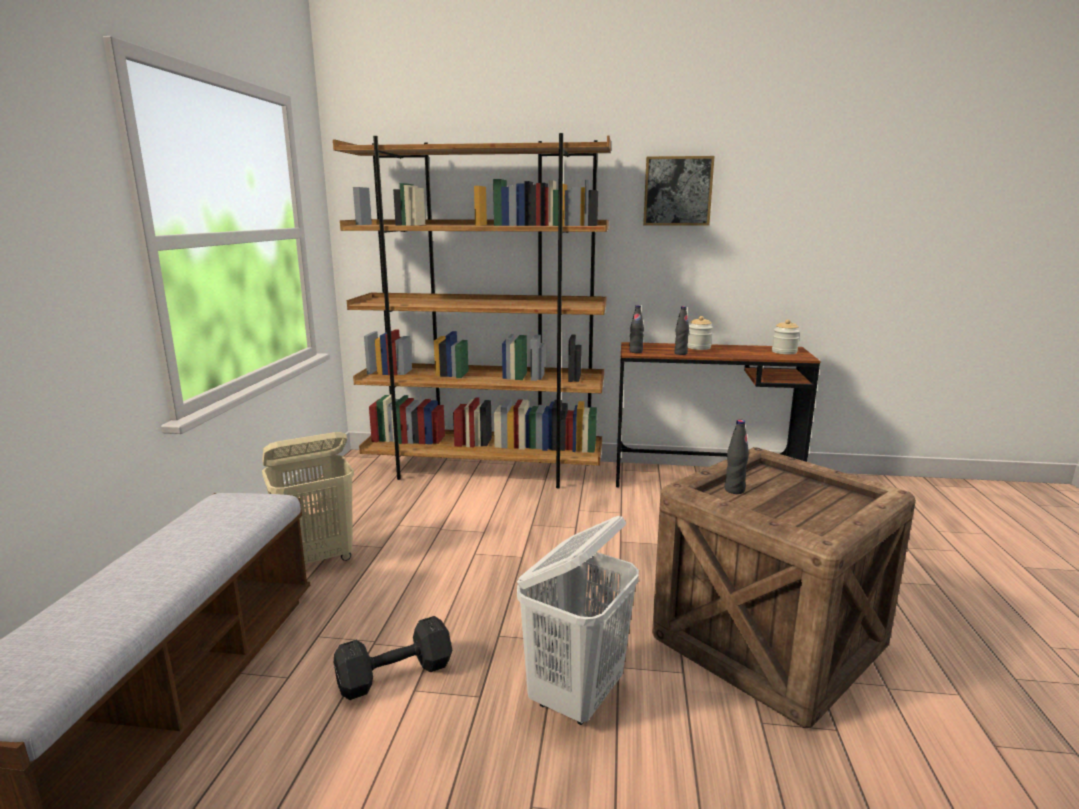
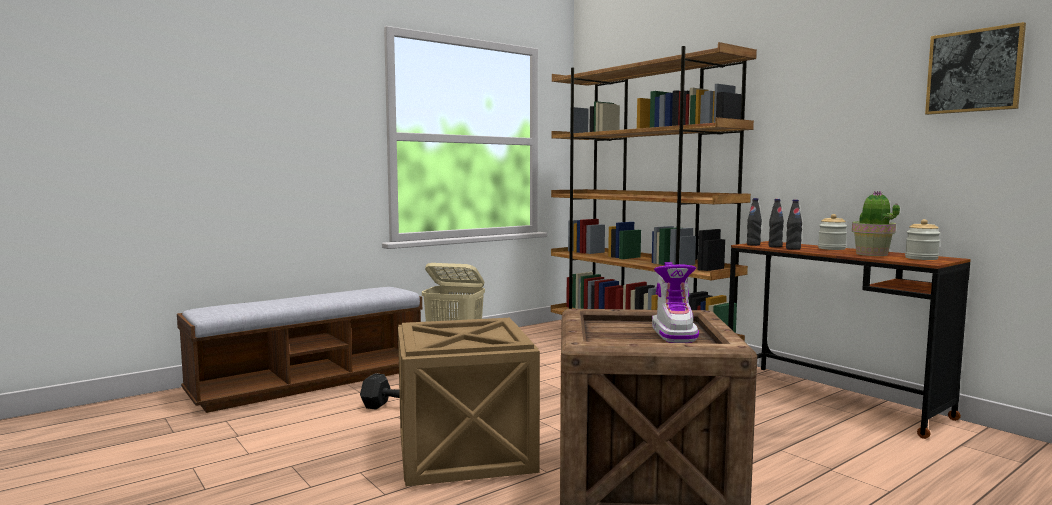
camera: 45 degrees right, 10 degrees down
(577, 695) = (464, 452): white laundry basket -> crate
(677, 191) = (824, 88): picture -> picture (973, 71)
(734, 490) = (621, 324): black bottle -> black bottle (775, 246)
(745, 352) = (872, 254): none -> potted plant
(796, 488) = (674, 334): none -> boot

